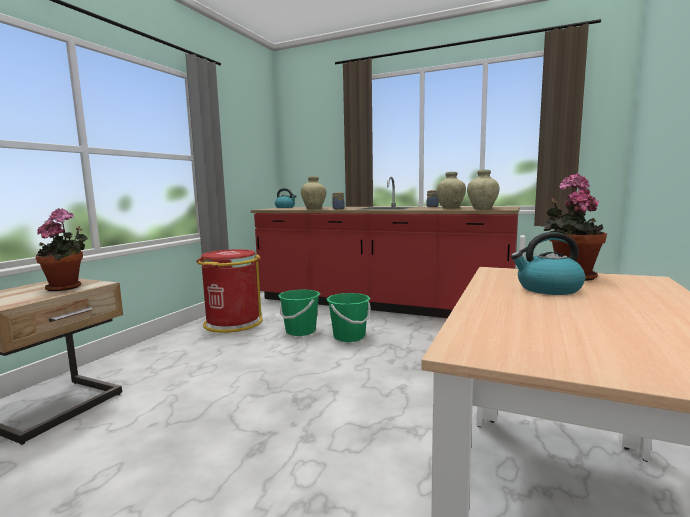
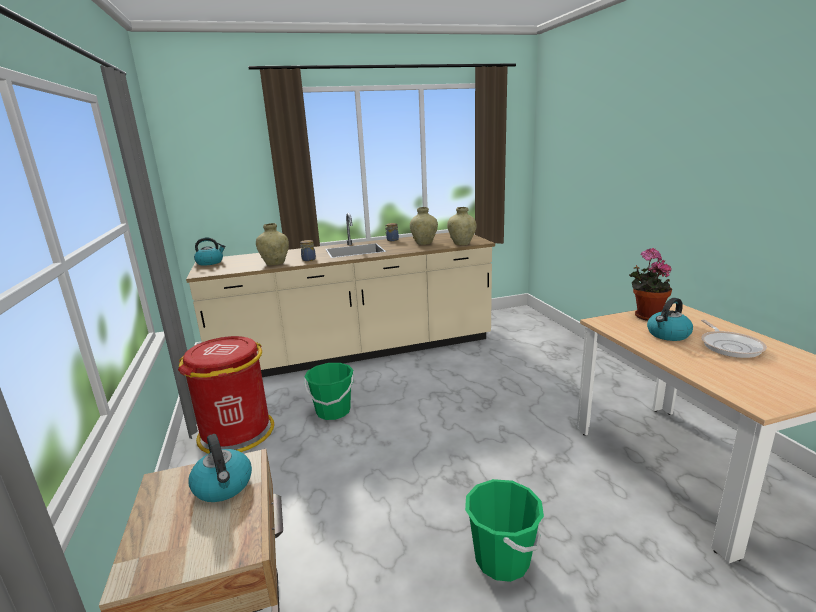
camera: 40 degrees left, 10 degrees up
(67, 287) = (224, 486): potted plant -> kettle
(349, 337) = (389, 399): green bucket -> green bucket (502, 559)
(378, 305) = (356, 352): red counter -> beige counter
(613, 311) = (729, 346): none -> frying pan

